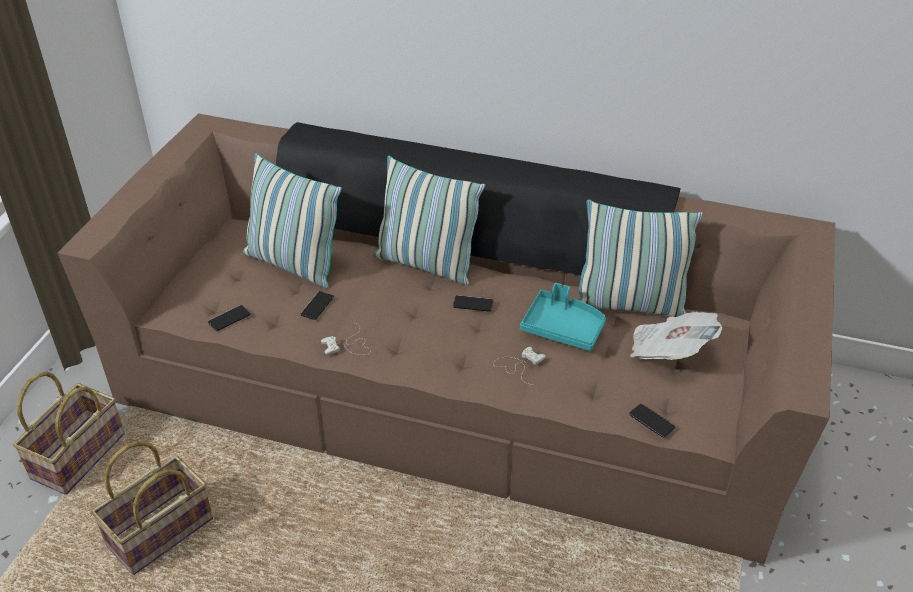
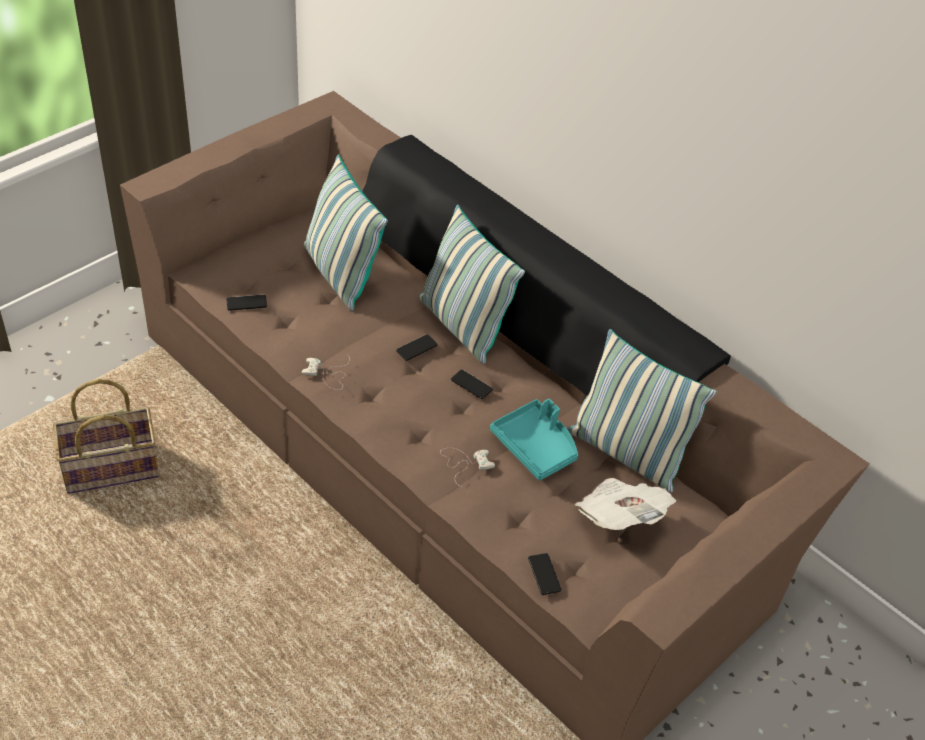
camera: 25 degrees right, 5 degrees up
(77, 455) = (91, 369): basket -> none
(317, 306) = (329, 324): phone -> phone (416, 348)

